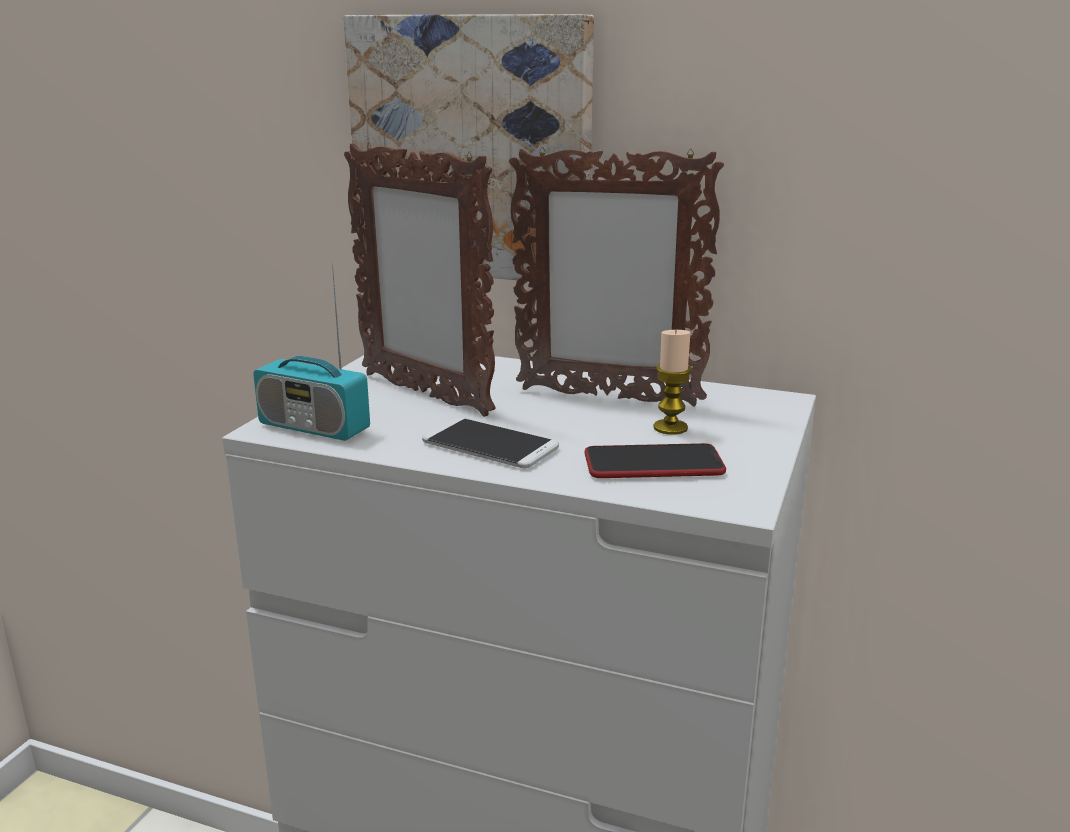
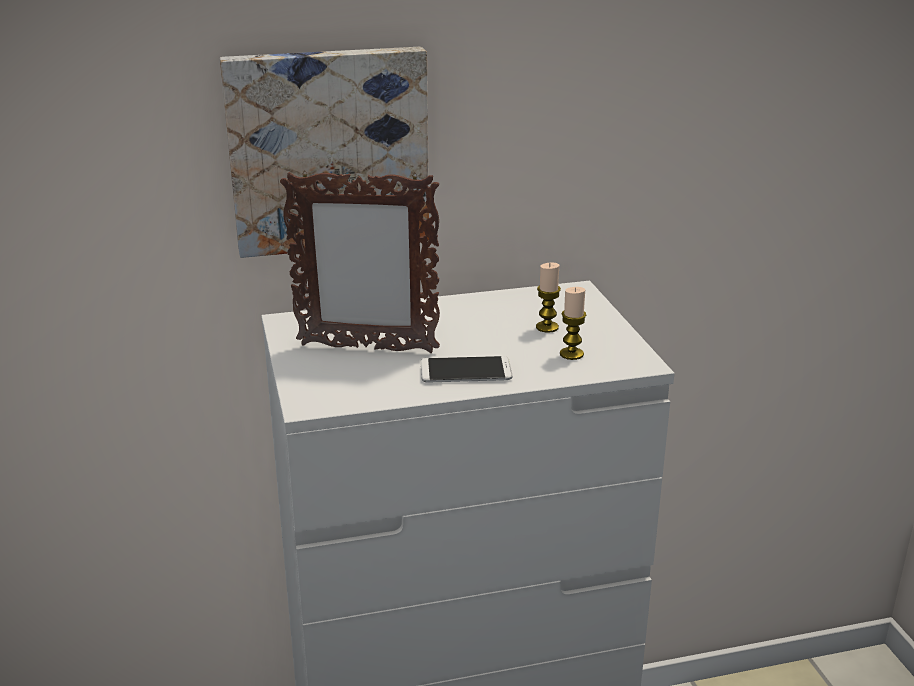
camera: 35 degrees left, 5 degrees up
(314, 427) = (337, 395): radio -> none
(607, 397) = (481, 316): picture frame -> none
(653, 464) = (571, 354): phone -> candle

